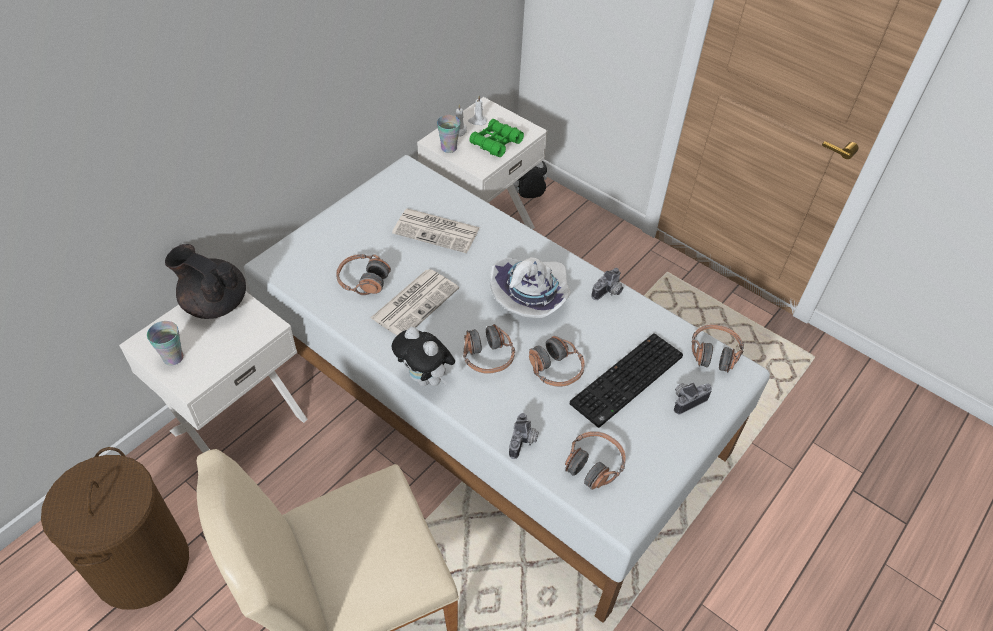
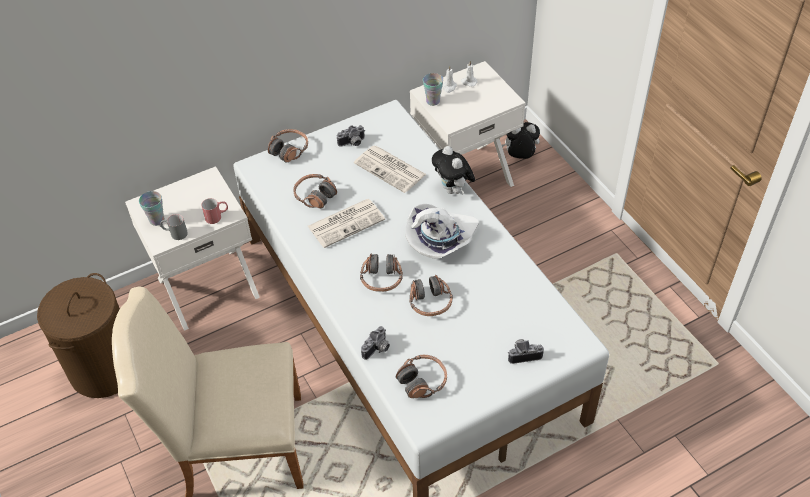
camera: 25 degrees right, 0 degrees up
(205, 368) = (175, 233): none -> grey mug
(214, 303) = (200, 187): black teapot -> none
(252, 334) = (217, 216): none -> red mug
(425, 379) = (327, 283): plush toy -> plush toy (453, 190)
(496, 143) = (474, 104): green binoculars -> none
(609, 292) = (505, 253): camera -> camera (352, 143)
(627, 382) = (482, 327): keyboard -> none
(714, 353) = (568, 324): headphones -> headphones (289, 150)

